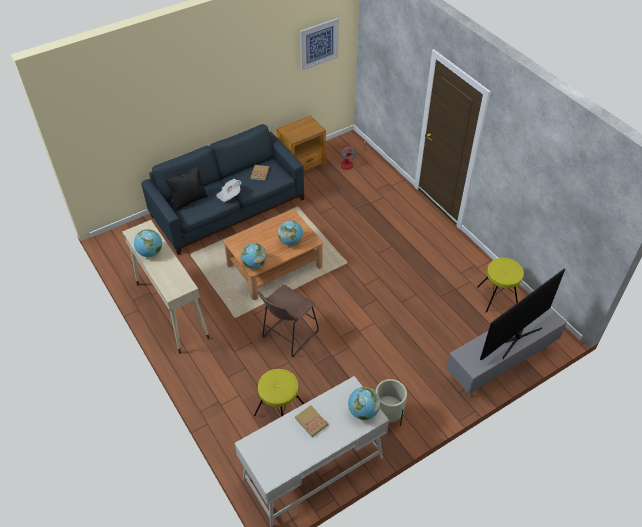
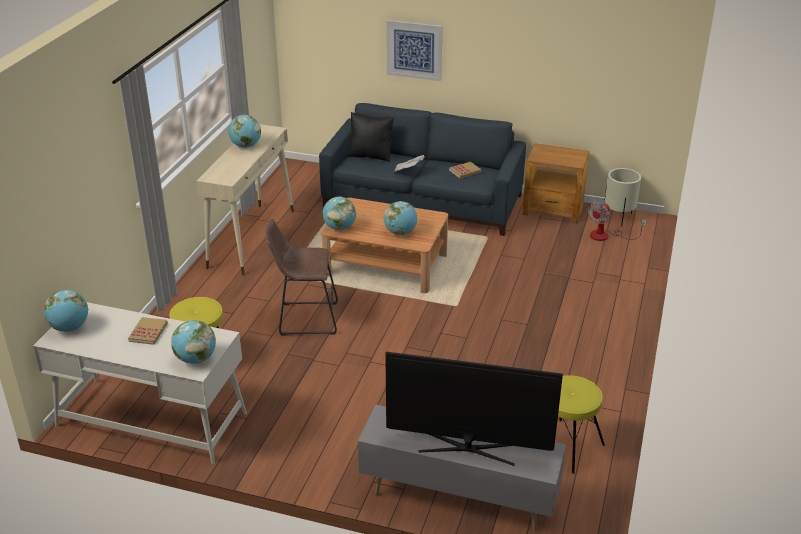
camera: 50 degrees right, 15 degrees down
(265, 462) = (70, 328): none -> globe
(319, 44) = (620, 51): picture -> picture (414, 50)
(387, 416) = (275, 440): beige planter -> beige planter (618, 217)

